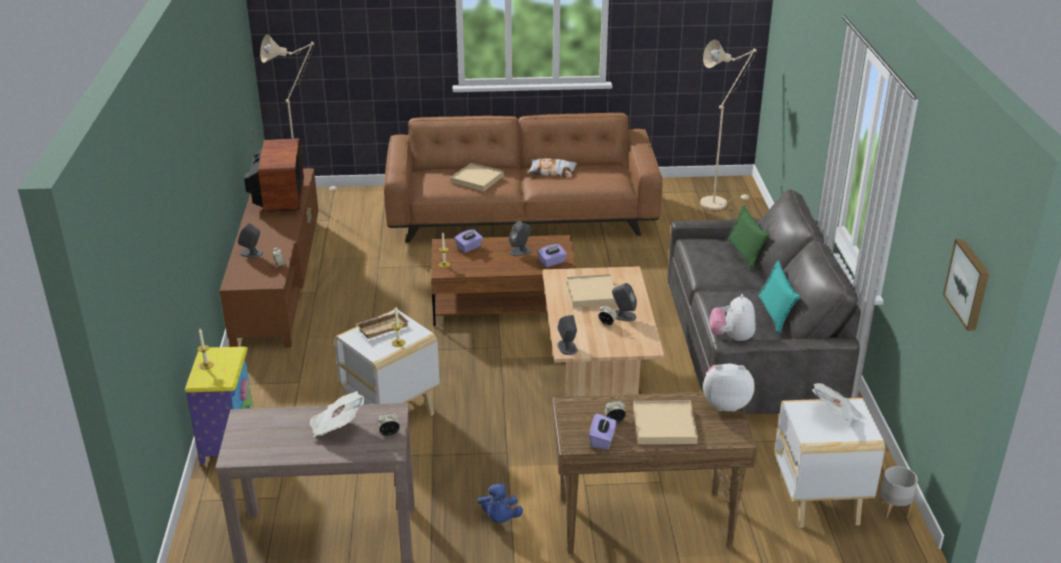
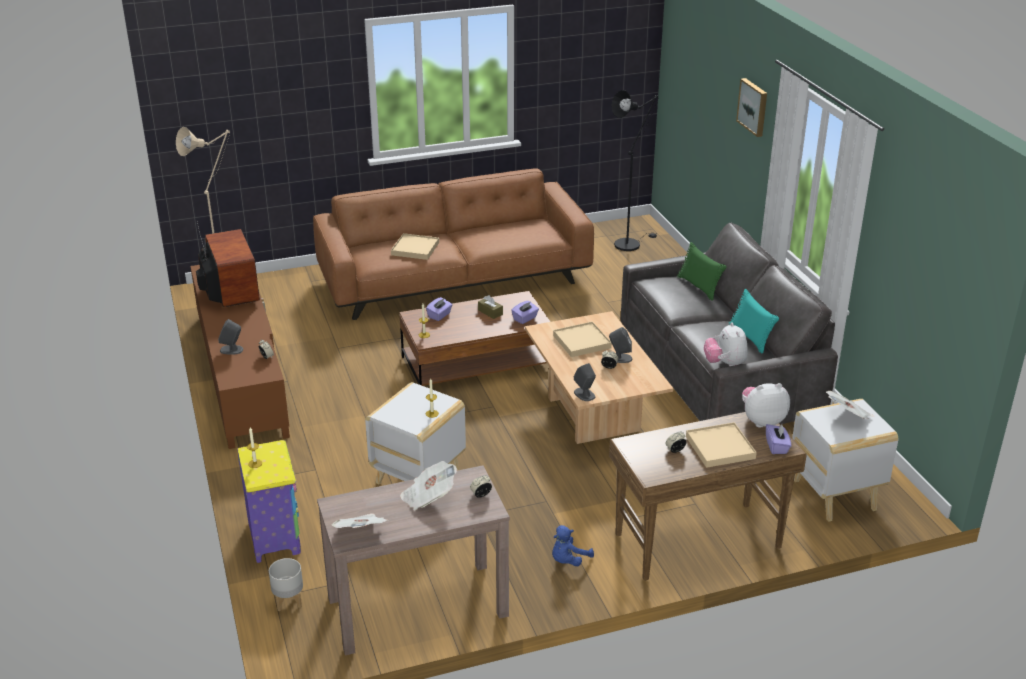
camera: 15 degrees left, 0 degrees up
(252, 450) = (361, 532): none -> newspaper
(382, 327) = (408, 401): beige tray -> none
(500, 518) = (568, 560): blue plush toy -> blue plush toy turned 60 degrees clockwise
(520, 251) = (490, 312): grey speaker -> brown tissue box
(552, 172) = (483, 233): pillow -> none
(602, 440) = (674, 469): purple tissue box -> purple tissue box (777, 446)
(717, 202) = (630, 243): beige floor lamp -> black floor lamp
(893, 510) = (897, 493): grey planter -> grey planter (288, 601)
(969, 284) = (960, 284): picture -> picture (753, 107)

